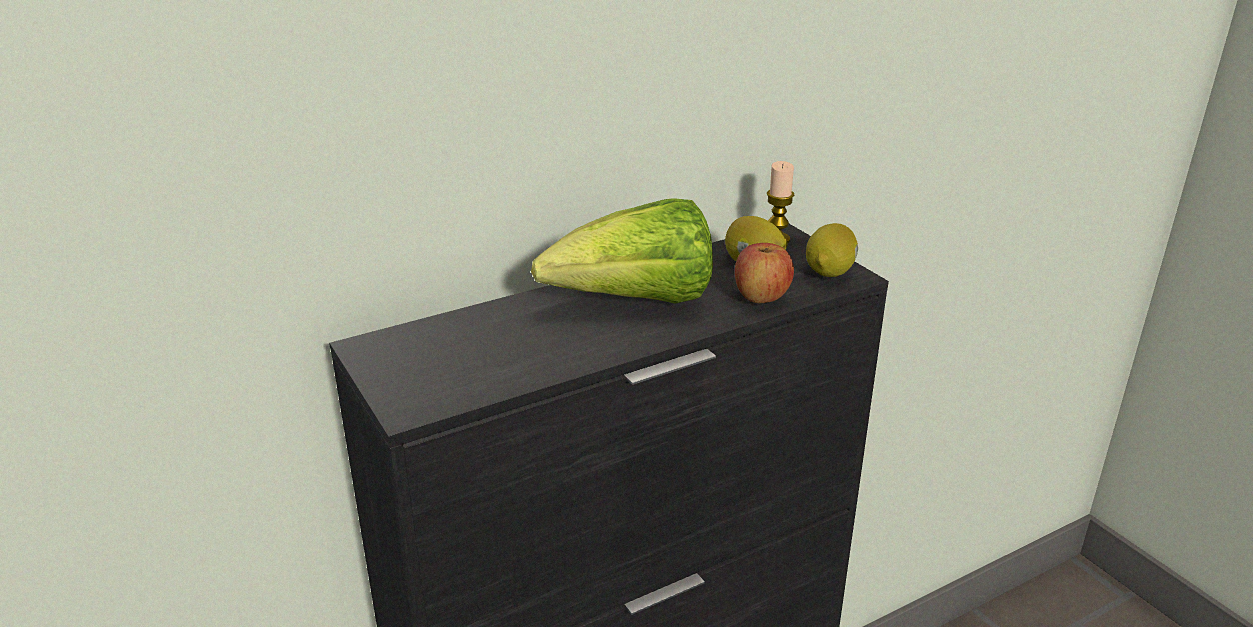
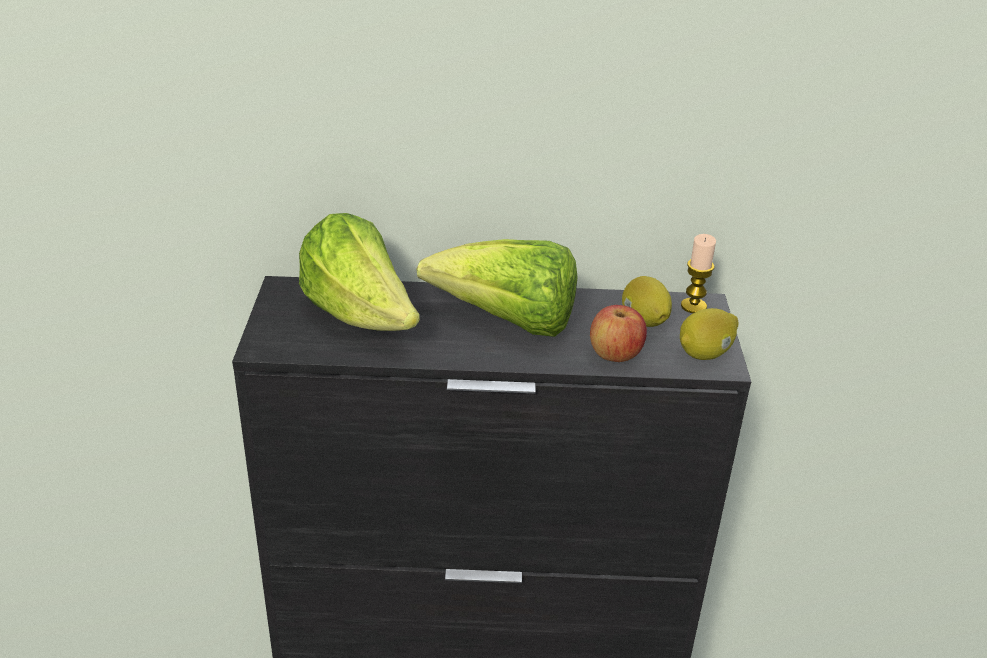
camera: 30 degrees right, 5 degrees up
(485, 345) = (361, 317): none -> lettuce

